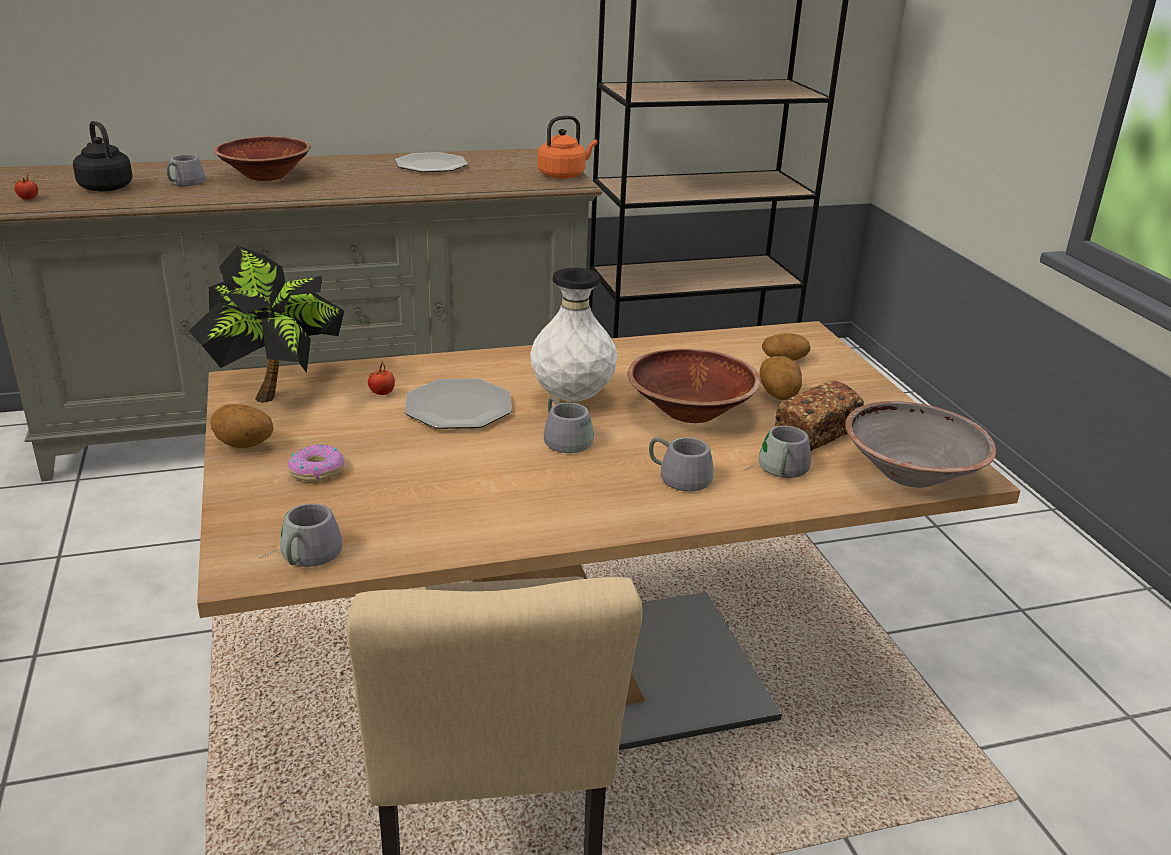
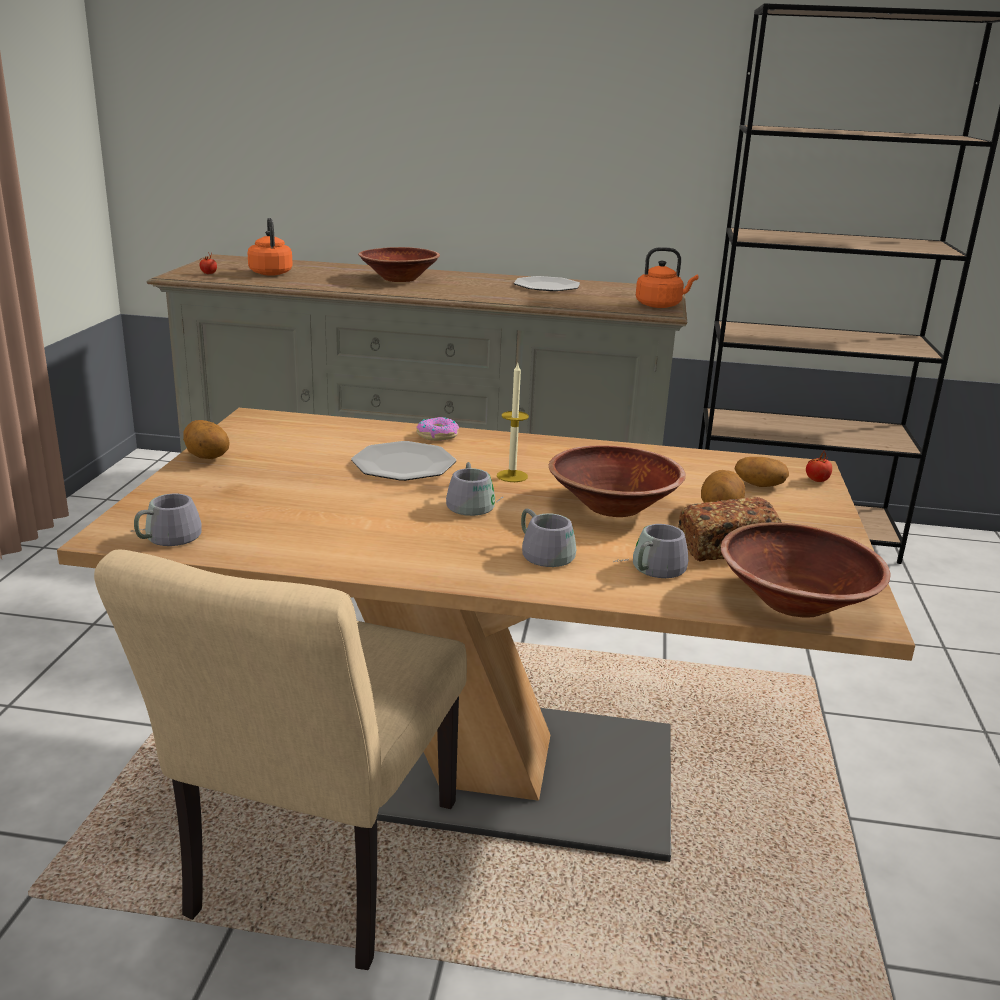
camera: 25 degrees right, 5 degrees down
(105, 187) = (270, 273): black kettle -> orange kettle
(181, 182) = (329, 276): grey mug -> none
(276, 390) = (273, 427): potted plant -> none
(316, 470) = (240, 484): donut -> donut (437, 435)
(381, 393) = (352, 443): tomato -> tomato (816, 480)
(572, 398) = (512, 476): white vase -> candle
(910, 473) = (795, 601): grey bowl -> brown bowl

